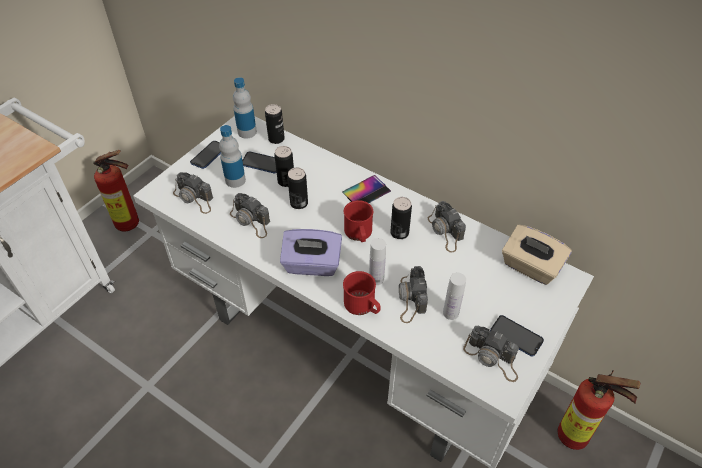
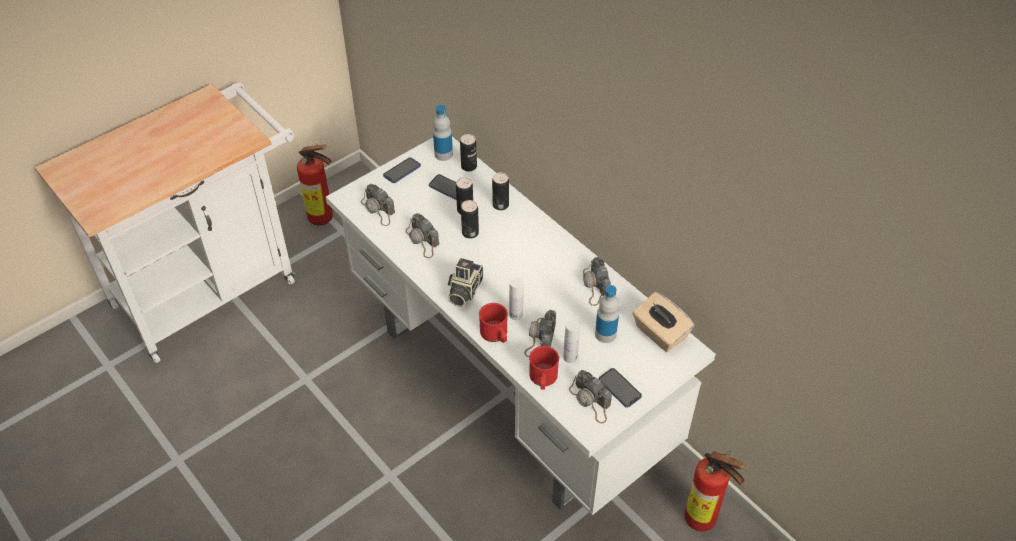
camera: 15 degrees right, 0 degrees up
(235, 180) = (419, 200): bottle -> bottle (605, 334)
(312, 265) = (463, 291): purple tissue box -> camera
(359, 234) = (515, 272): red mug -> red mug (543, 379)
(366, 192) = (535, 234): phone -> none
(399, 233) = (552, 278): can -> can (500, 205)

